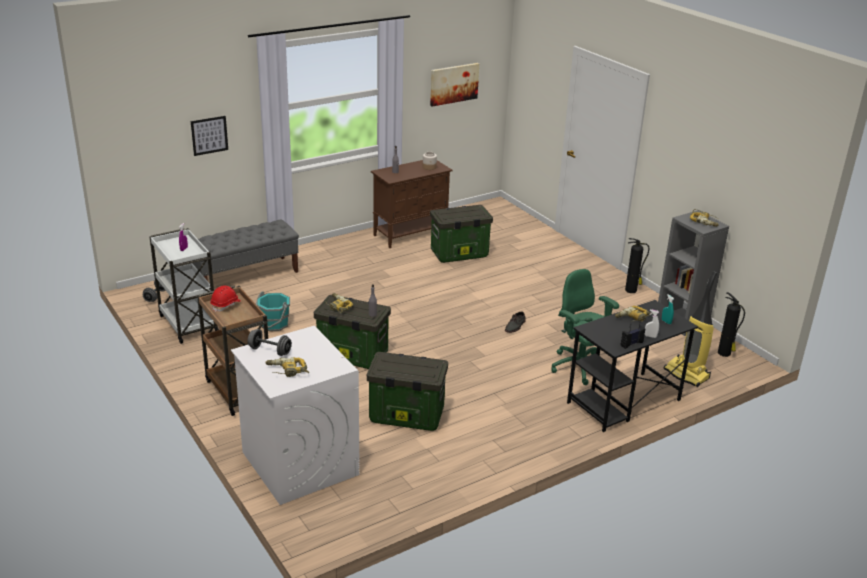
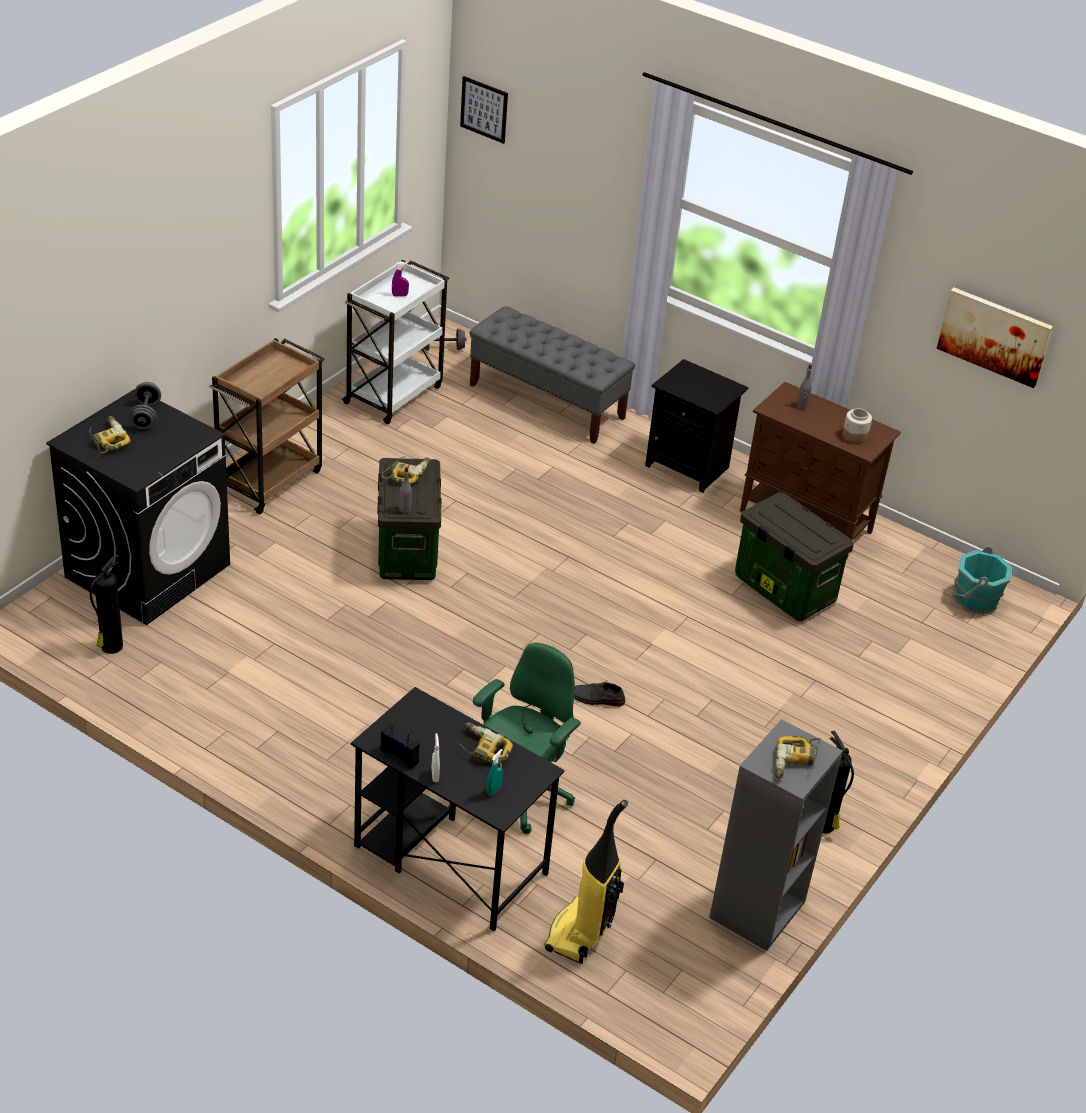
camera: 65 degrees right, 10 degrees up
(209, 135) = (580, 186): picture -> picture (484, 109)
(226, 305) = (279, 367): red hard hat -> none
(274, 324) = (440, 463): turquoise bucket -> turquoise bucket (975, 599)
(299, 463) = (148, 570): white washing machine -> black washing machine
(341, 251) = (688, 466): none -> black nightstand
(405, 416) = (289, 636): storage box -> none
(724, 353) = (683, 982): fire extinguisher -> fire extinguisher (111, 647)

